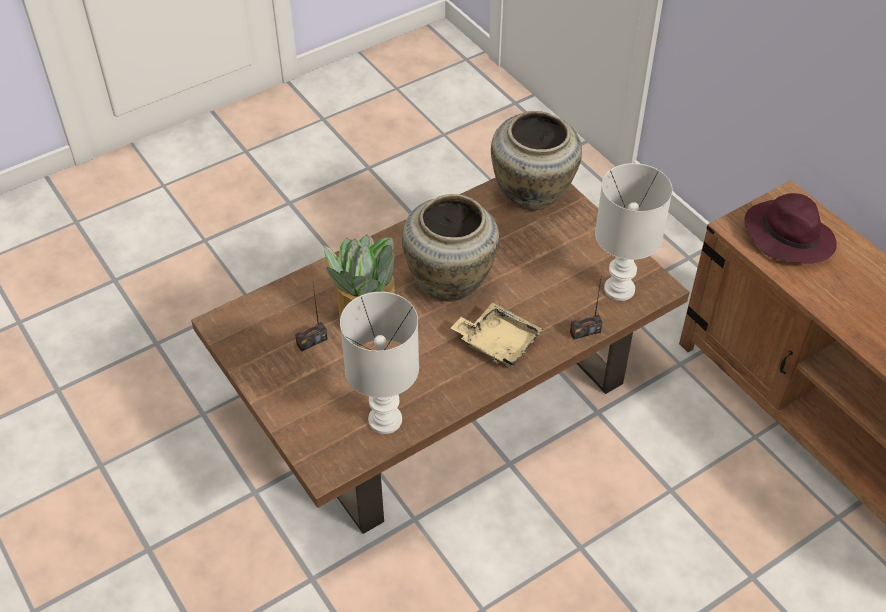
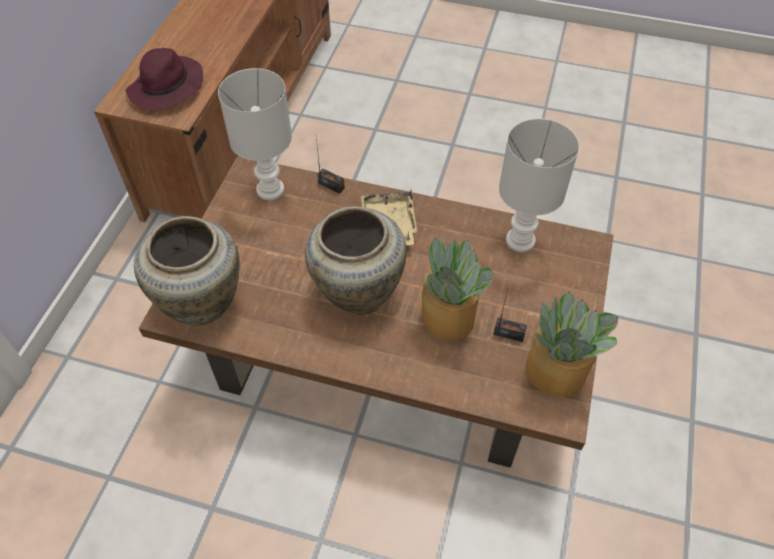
camera: 130 degrees left, 5 degrees up
(251, 344) = (556, 373): none -> potted plant

